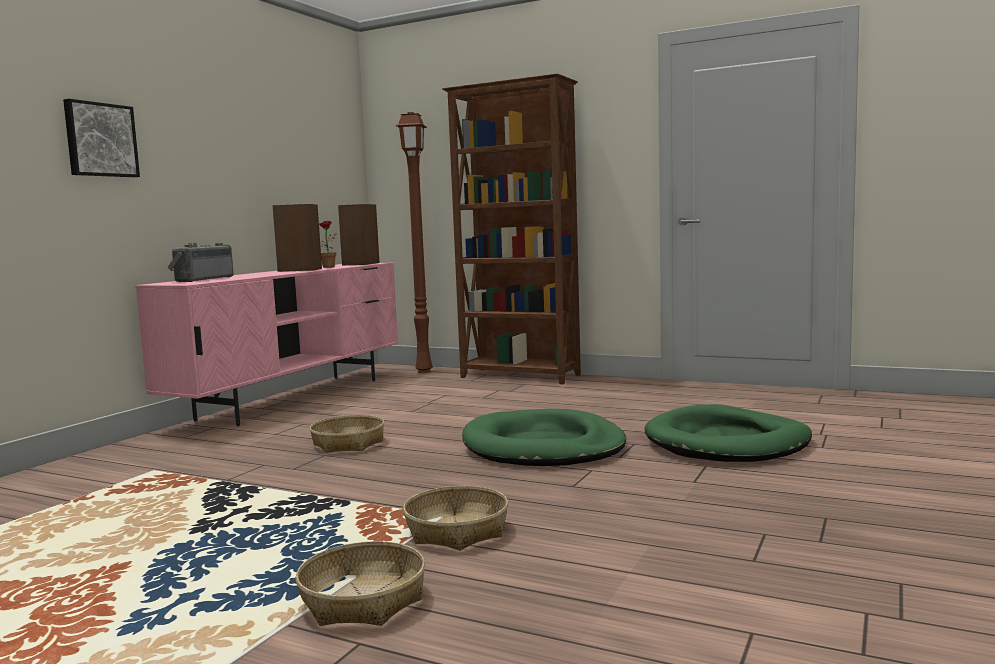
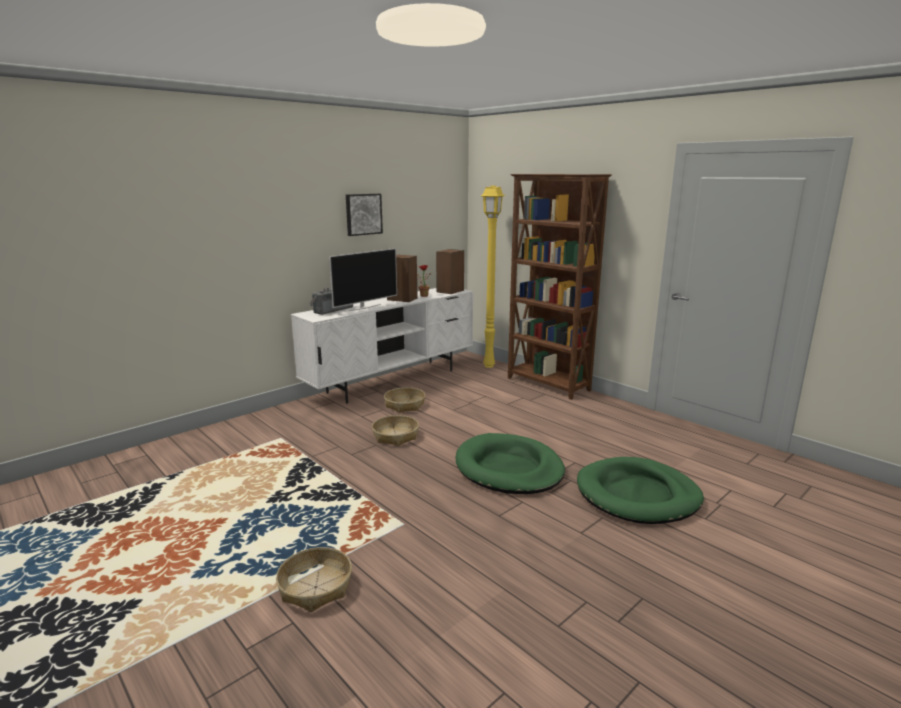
camera: 20 degrees right, 10 degrees up
(100, 140) = (270, 226): picture -> picture (363, 214)
(252, 275) = (364, 307): none -> television
(294, 398) = (393, 381): pink tv stand -> white tv stand
(425, 371) = (490, 366): brown floor lamp -> yellow floor lamp
(457, 531) = (402, 541): basket -> basket (405, 405)

